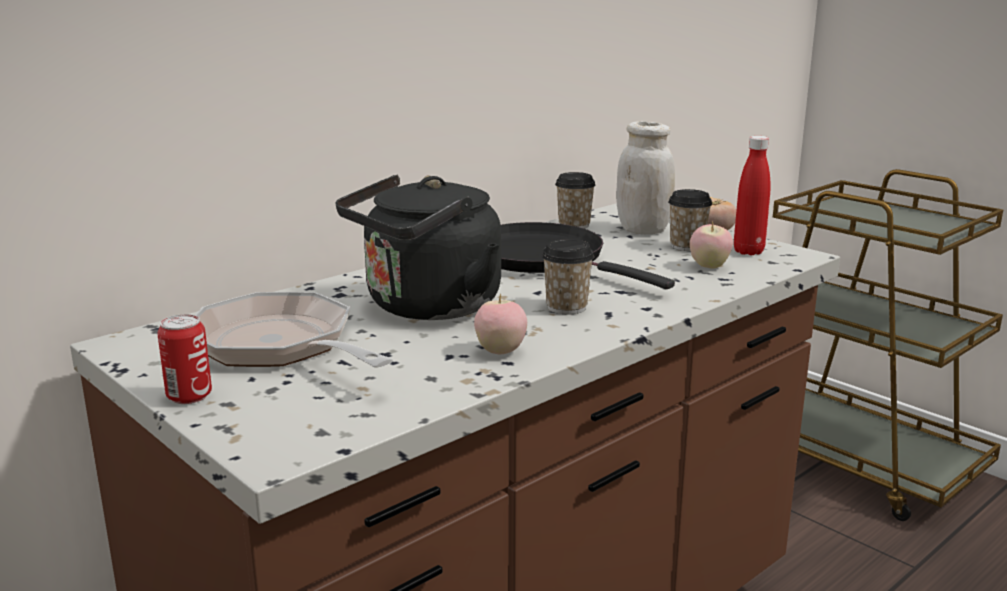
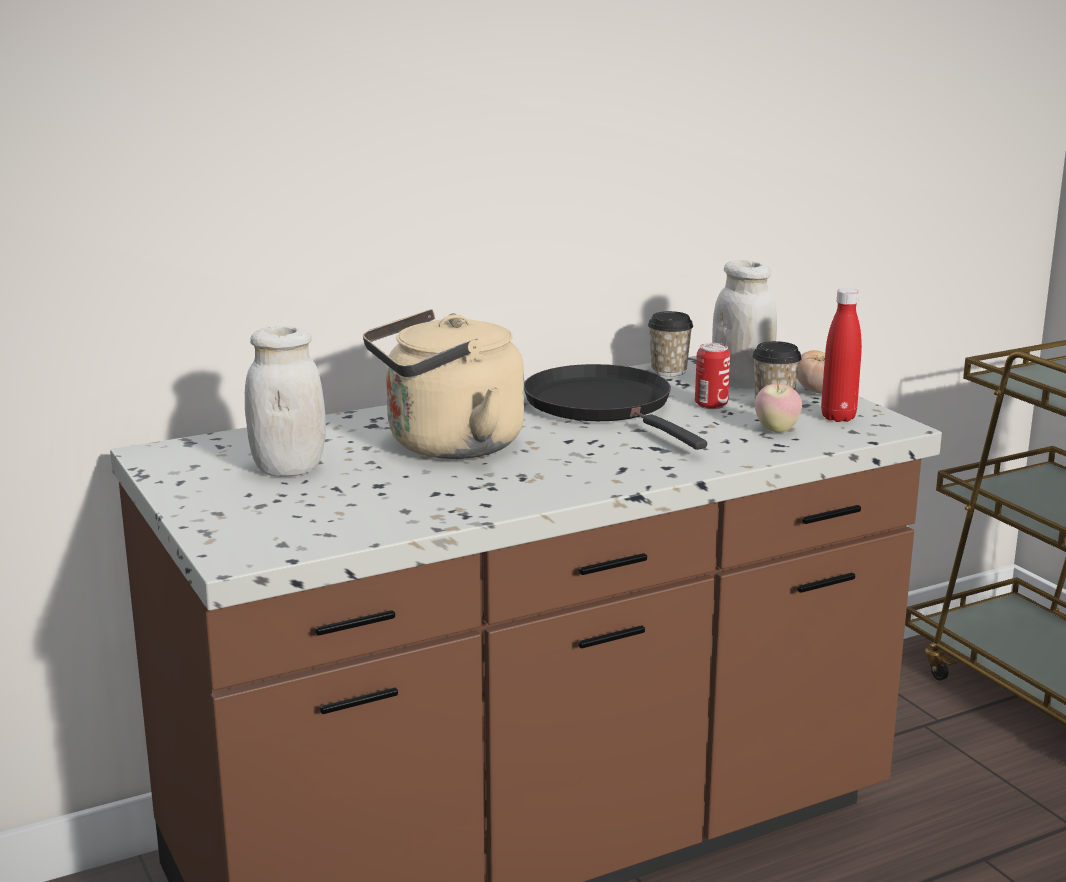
camera: 15 degrees right, 0 degrees up
(189, 396) = (189, 503): can -> can (711, 405)
(280, 346) = (288, 469): frying pan -> white jar
(427, 307) = (447, 446): black kettle -> beige kettle
(500, 352) = (486, 494): apple -> none
(566, 307) = (585, 459): cup -> none

